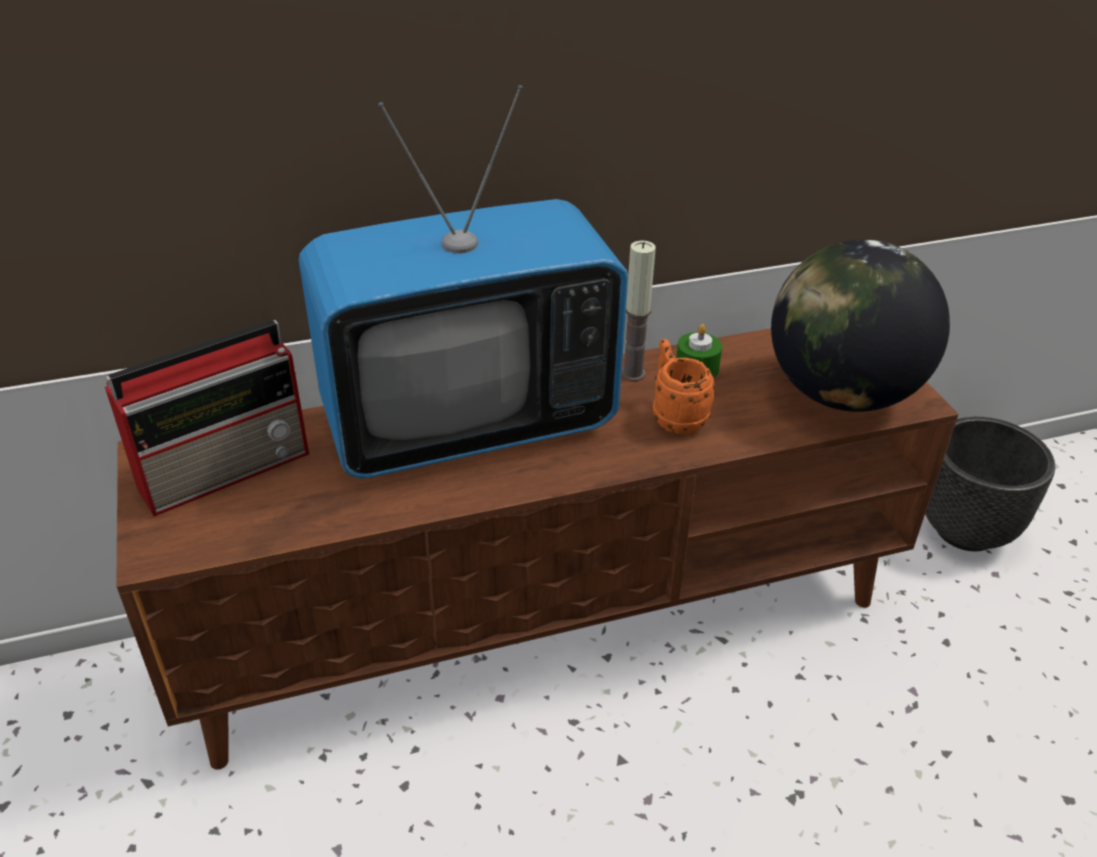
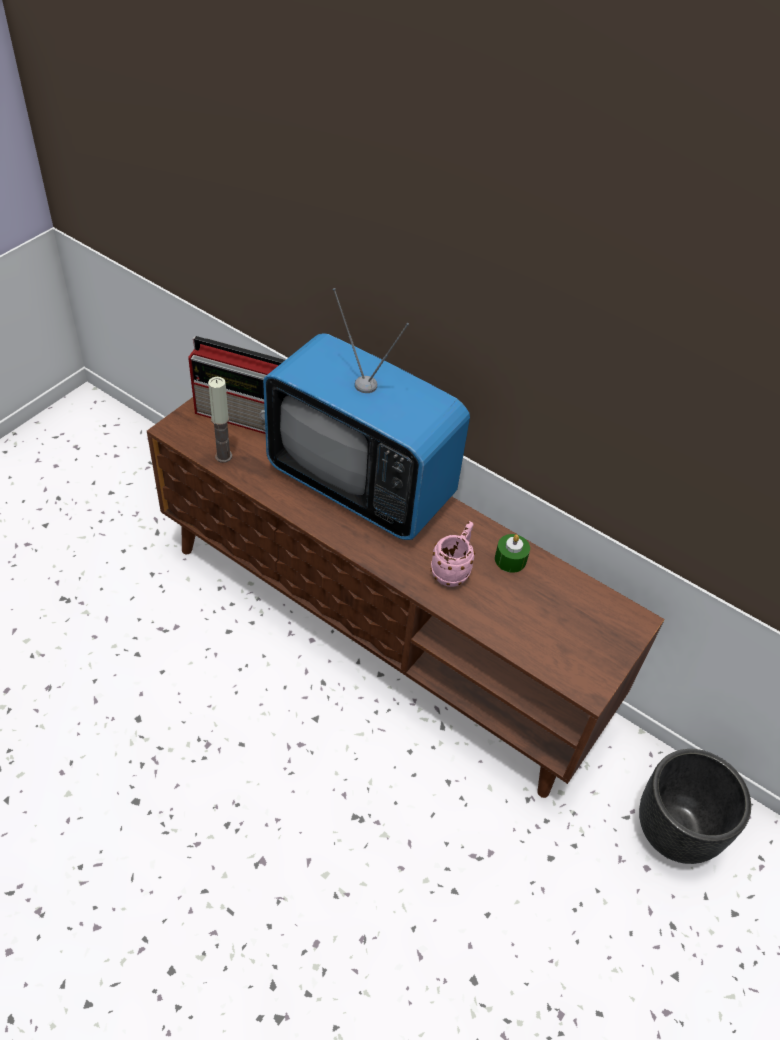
camera: 50 degrees right, 10 degrees up
(633, 373) = (474, 532): candle -> candle (223, 456)
(675, 416) = (453, 570): orange mug -> pink mug
(841, 393) = (557, 643): globe -> none

